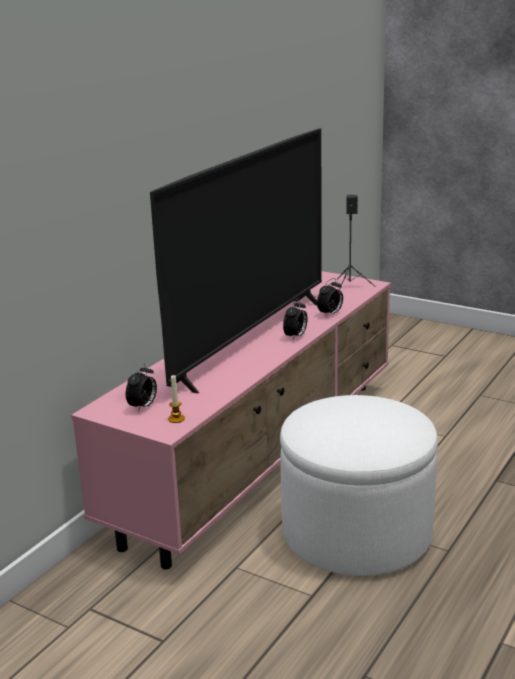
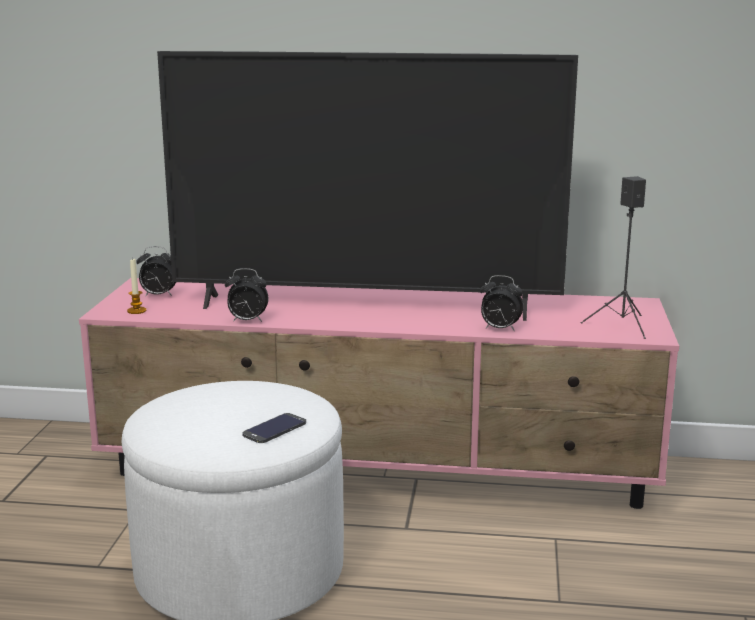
camera: 65 degrees right, 5 degrees down
(295, 336) = (401, 323): alarm clock -> alarm clock (247, 321)
(392, 414) = (274, 429): none -> phone

